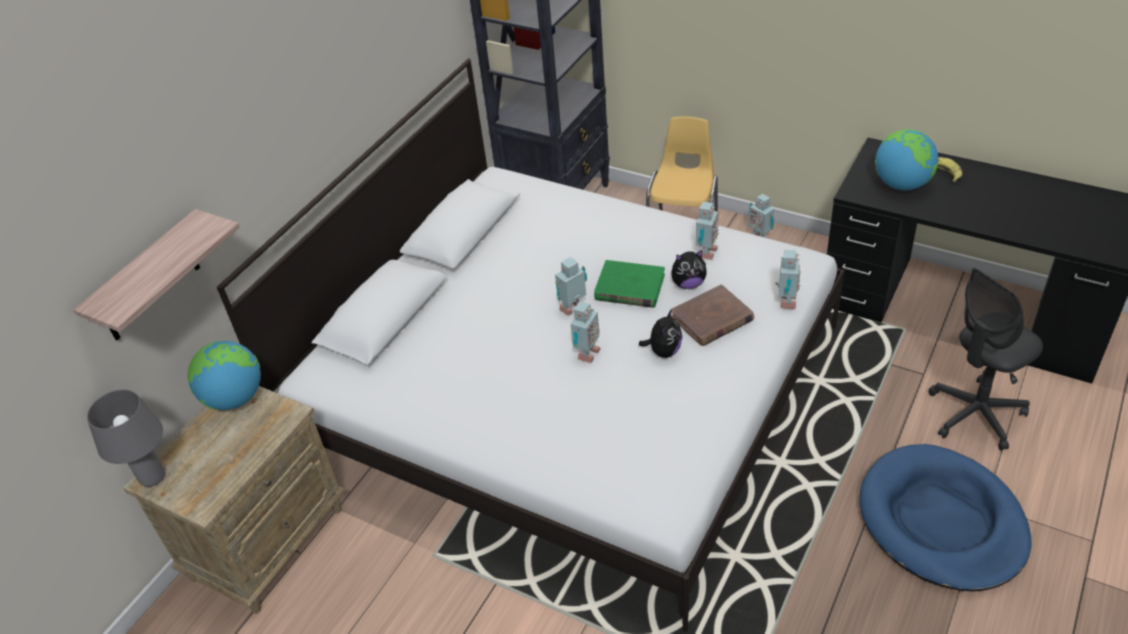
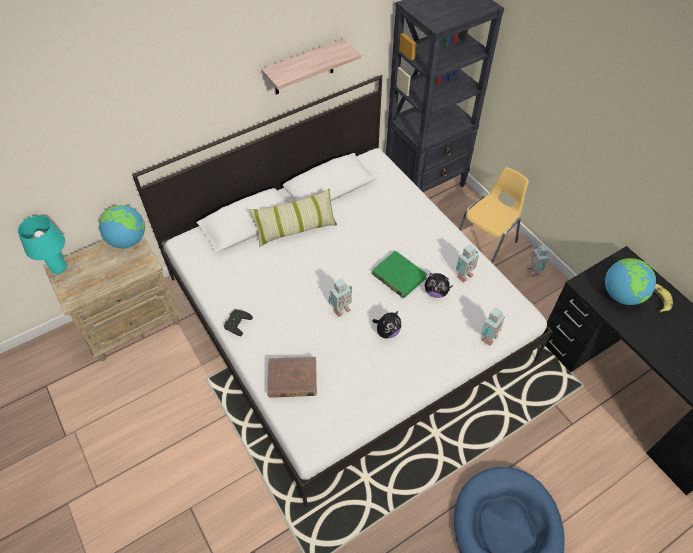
camera: 25 degrees right, 10 degrees up
(147, 279) = (81, 159): shelf -> shelf (303, 68)
(152, 478) = (59, 268): grey table lamp -> turquoise table lamp
(455, 295) = (295, 229): none -> pillow
(459, 433) = (236, 323): none -> black game controller
(573, 308) = (355, 274): toy robot -> none
(712, 319) = (432, 325): brown book -> brown book (292, 379)
(975, 415) = (585, 471): grey office chair -> none

